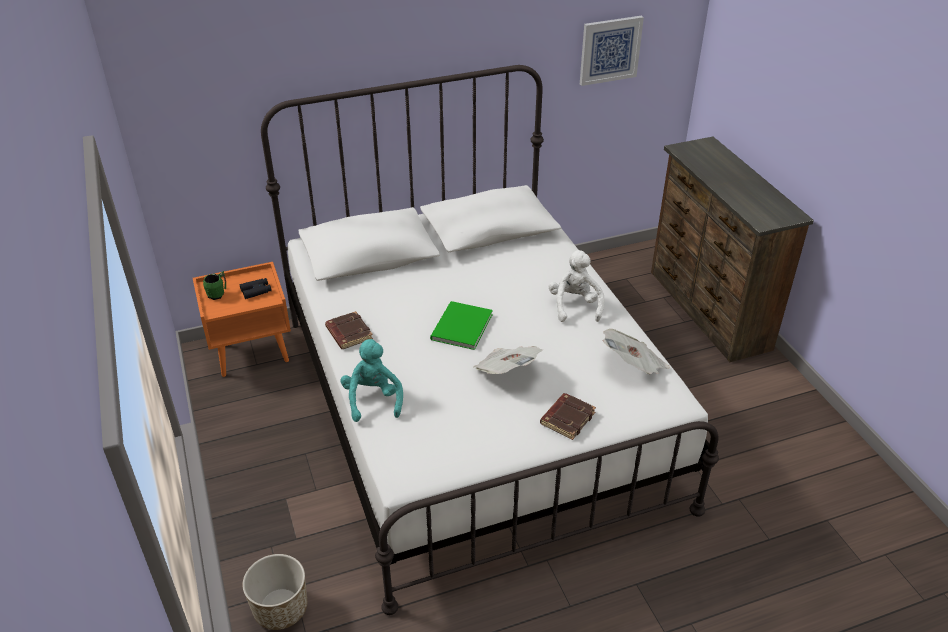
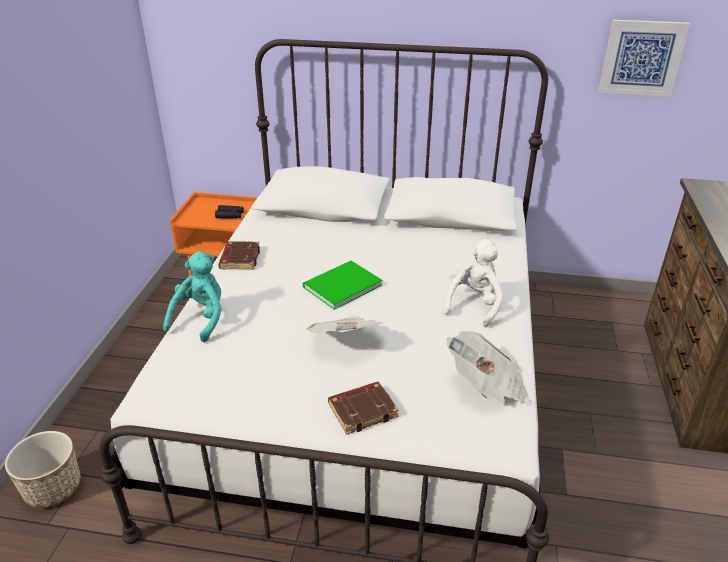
camera: 30 degrees right, 5 degrees down
(218, 293) = (201, 208): green mug -> none

